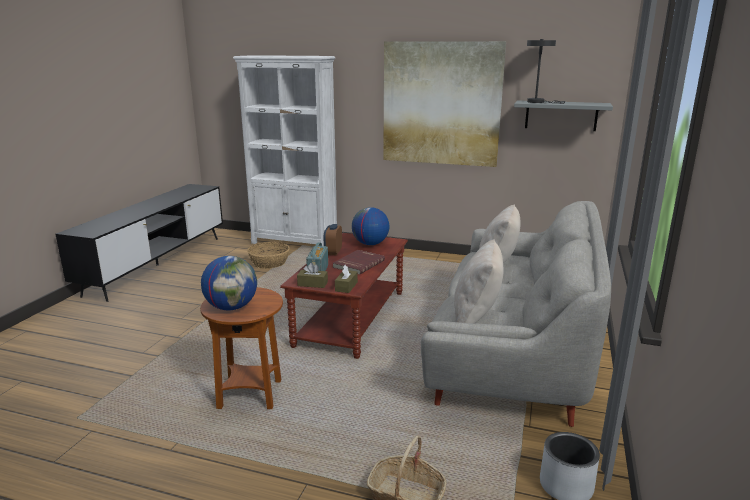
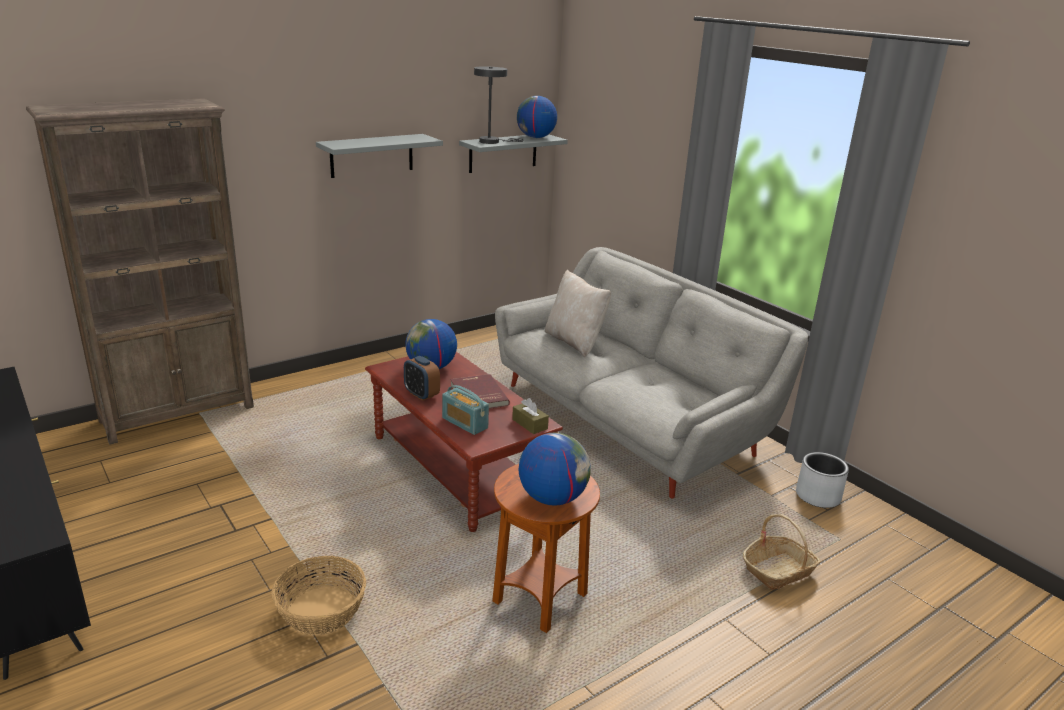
camera: 55 degrees left, 5 degrees up
(269, 263) = (210, 457): basket -> basket (320, 610)
(295, 242) = (179, 413): white bookcase -> brown bookcase
(312, 284) = (496, 438): brown tissue box -> none
(441, 104) = (372, 155): picture -> grey shelf
(476, 316) = (663, 396): beige pillow -> none
(587, 103) = (535, 137): none -> globe

